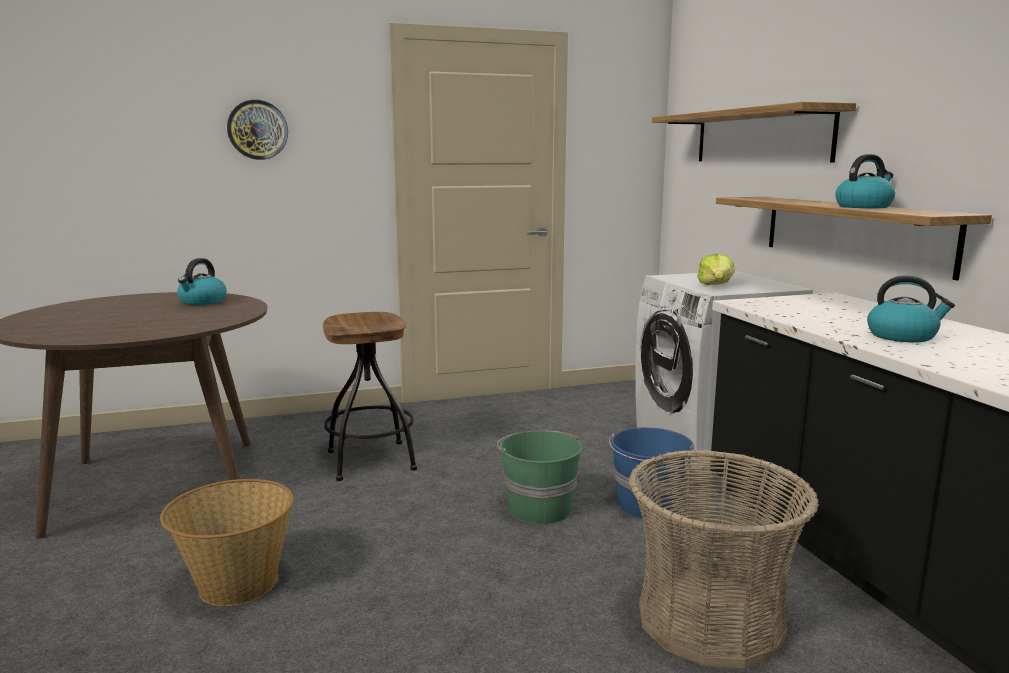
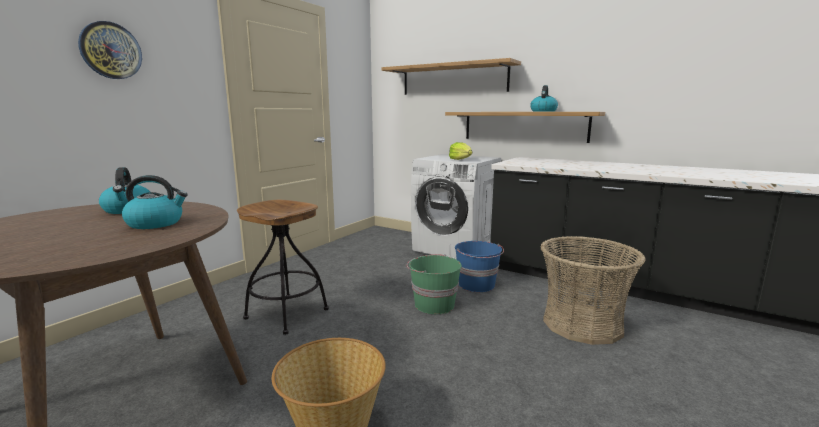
camera: 40 degrees left, 0 degrees up
(903, 336) = (604, 167): kettle -> kettle (156, 223)

